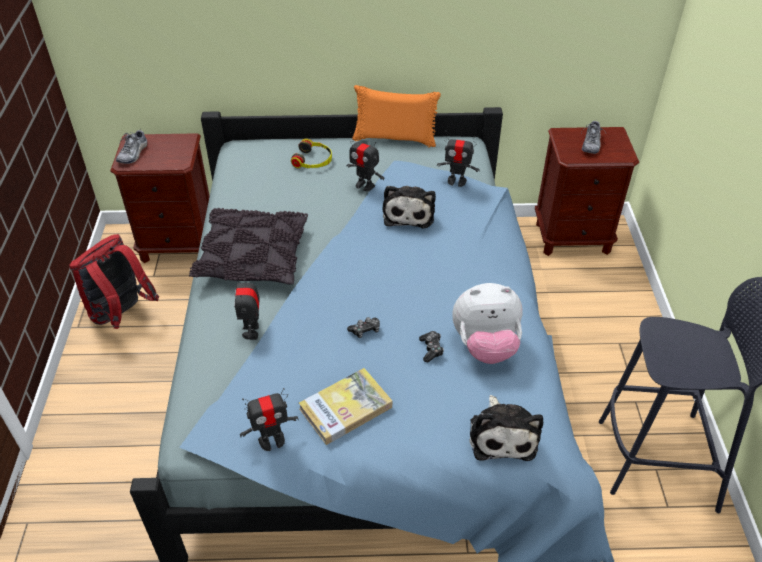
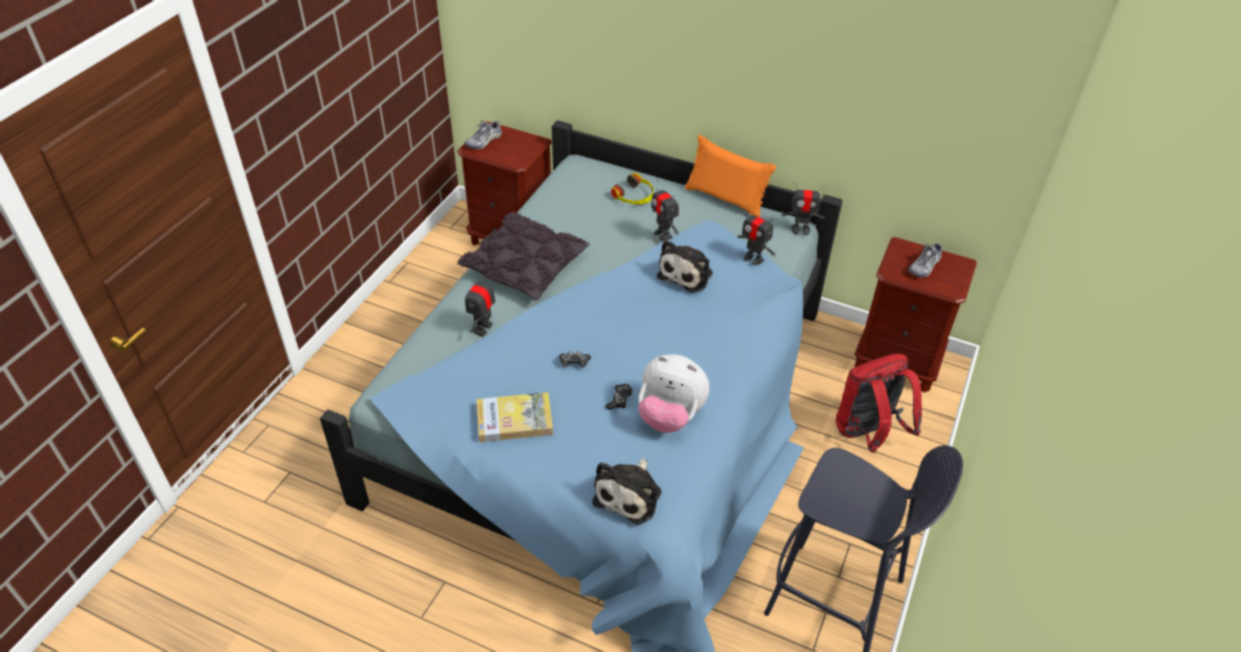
camera: 25 degrees right, 0 degrees up
(121, 315) = (429, 284): red backpack -> red backpack (867, 434)
(272, 440) = (440, 421): toy robot -> toy robot (800, 230)

